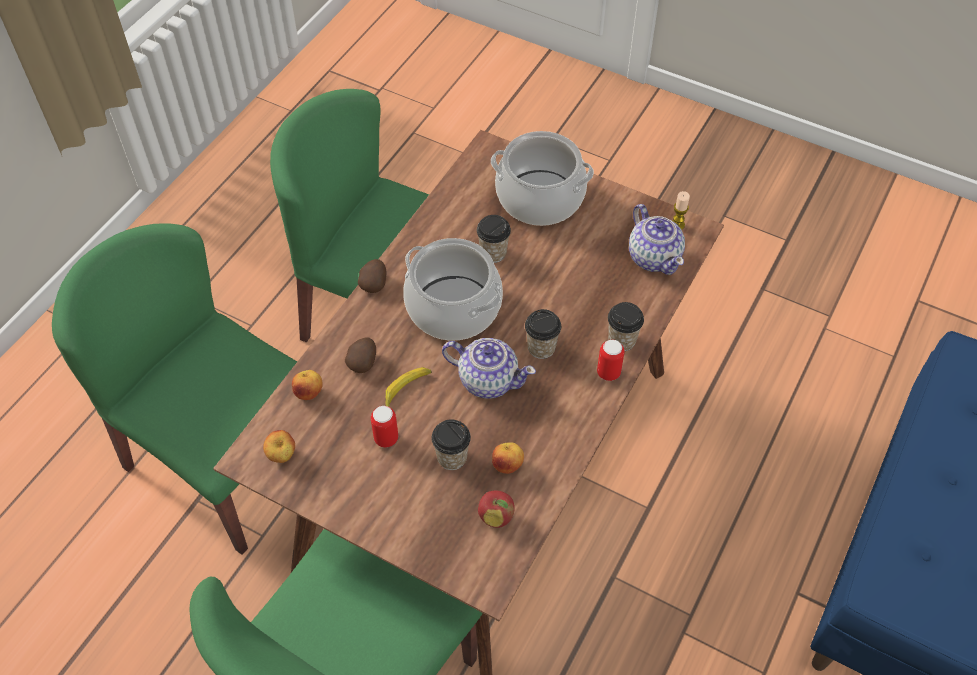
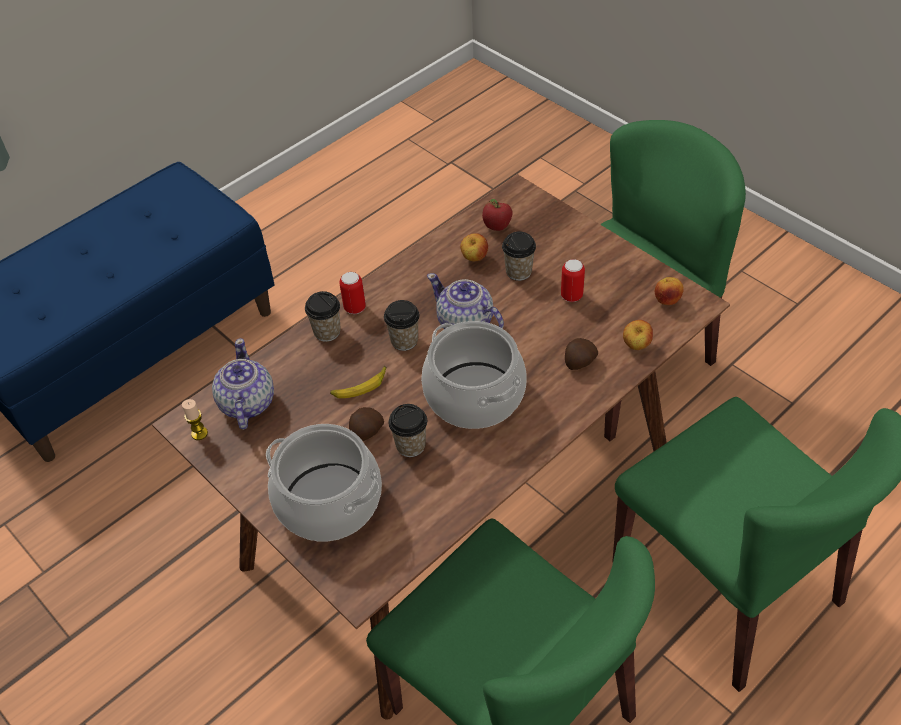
camera: 160 degrees left, 5 degrees down
(374, 283) = (550, 439): potato -> potato (366, 432)
(406, 390) = (543, 330): banana -> banana (360, 387)

